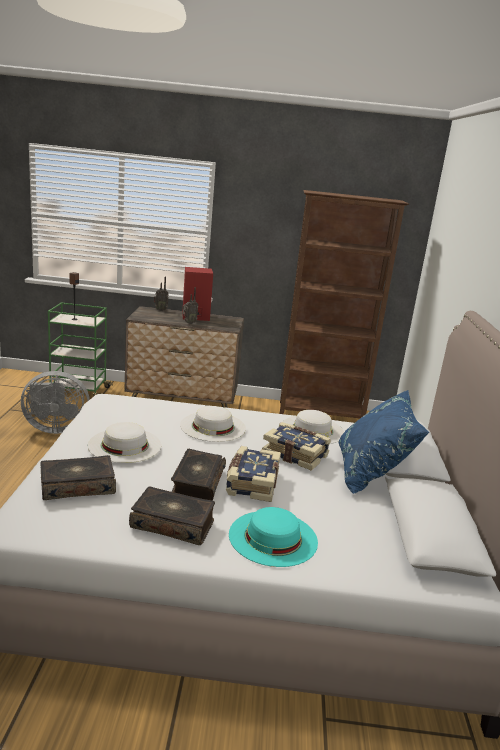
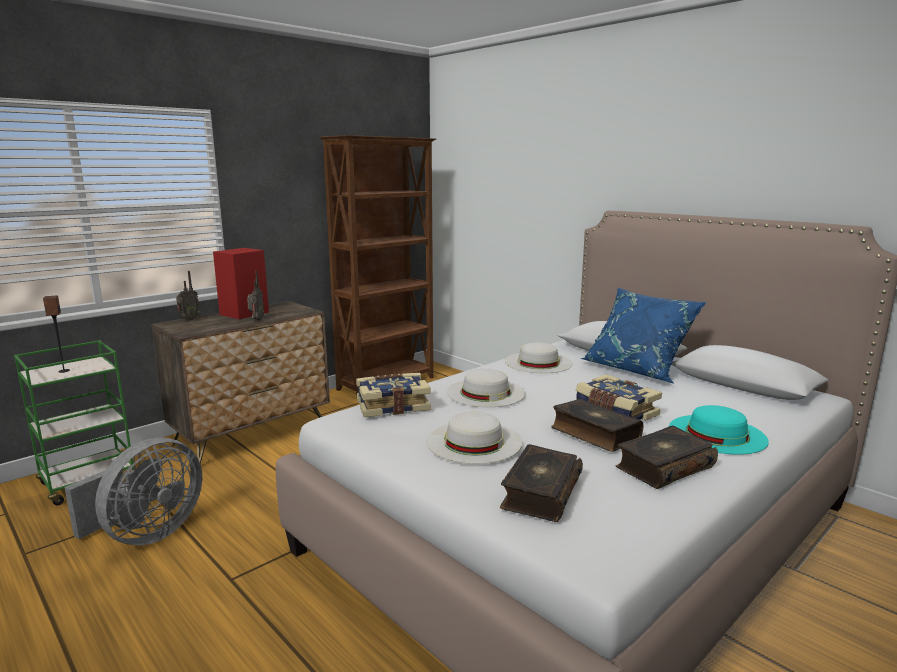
camera: 45 degrees left, 5 degrees down
(295, 454) = (578, 381): book -> book (392, 405)

